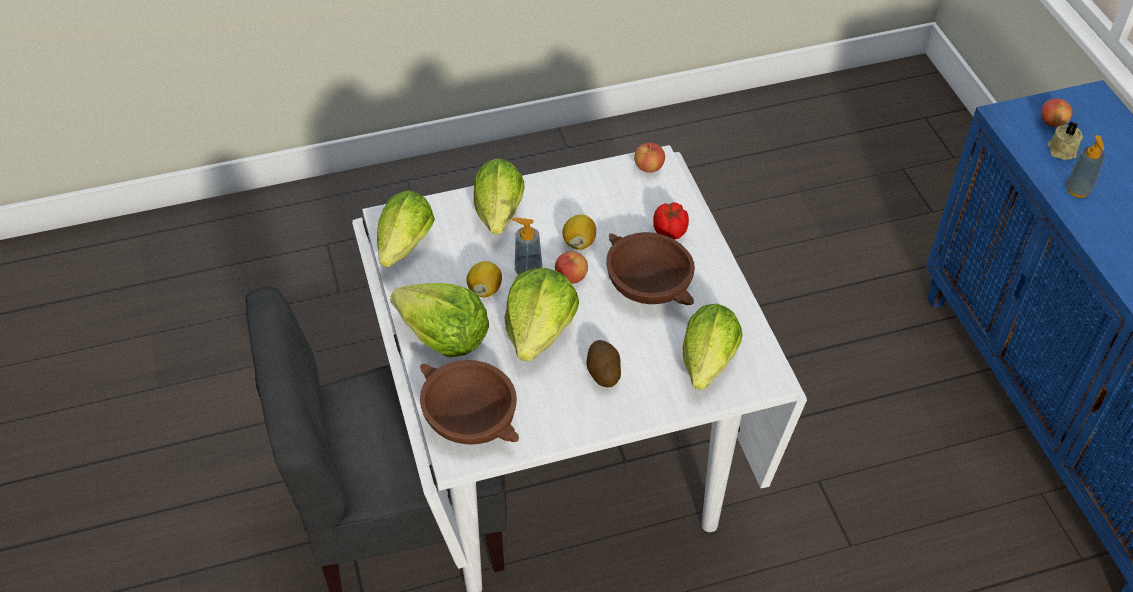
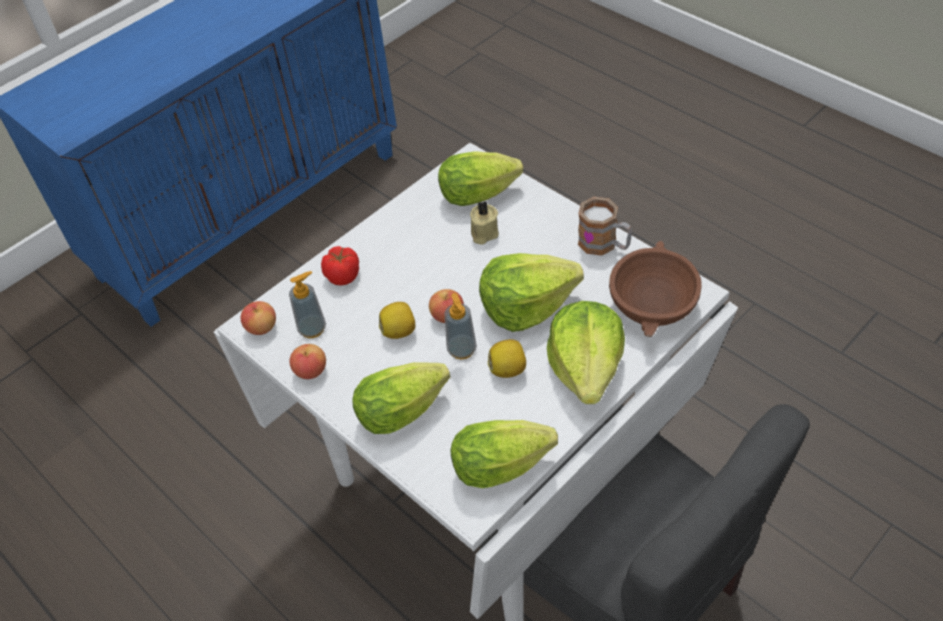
camera: 115 degrees left, 0 degrees up
(567, 423) = (604, 245): none -> mug
(603, 372) = (537, 247): potato -> none
(647, 284) = (420, 263): brown bowl -> none
(1052, 122) = (65, 111): apple -> apple (311, 371)
(1061, 150) = (102, 98): beige candle -> beige candle (483, 233)
(1078, 190) = (149, 79): soap dispenser -> soap dispenser (312, 329)

